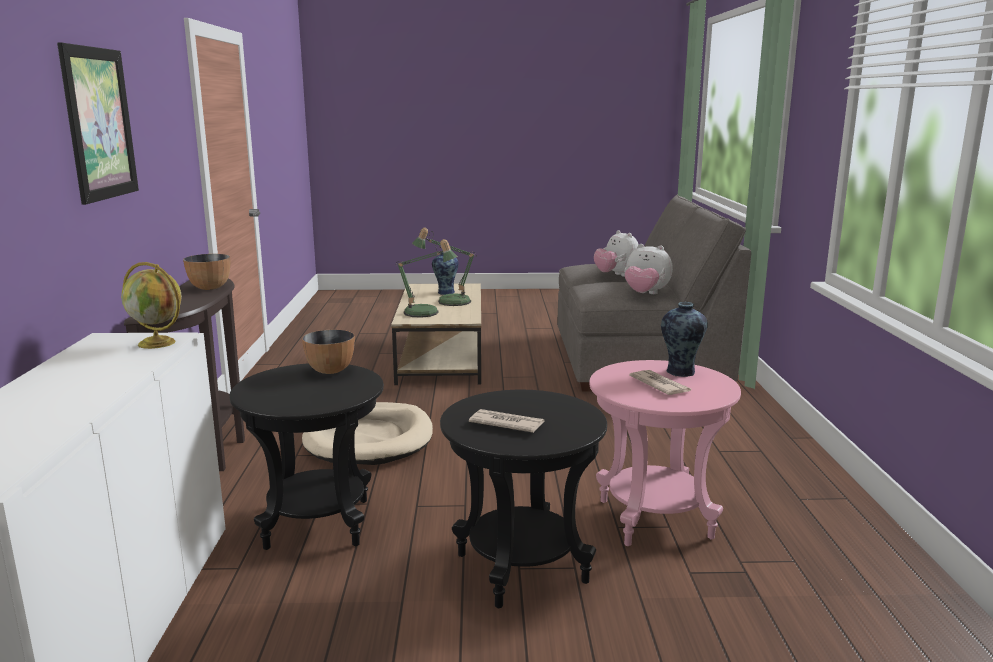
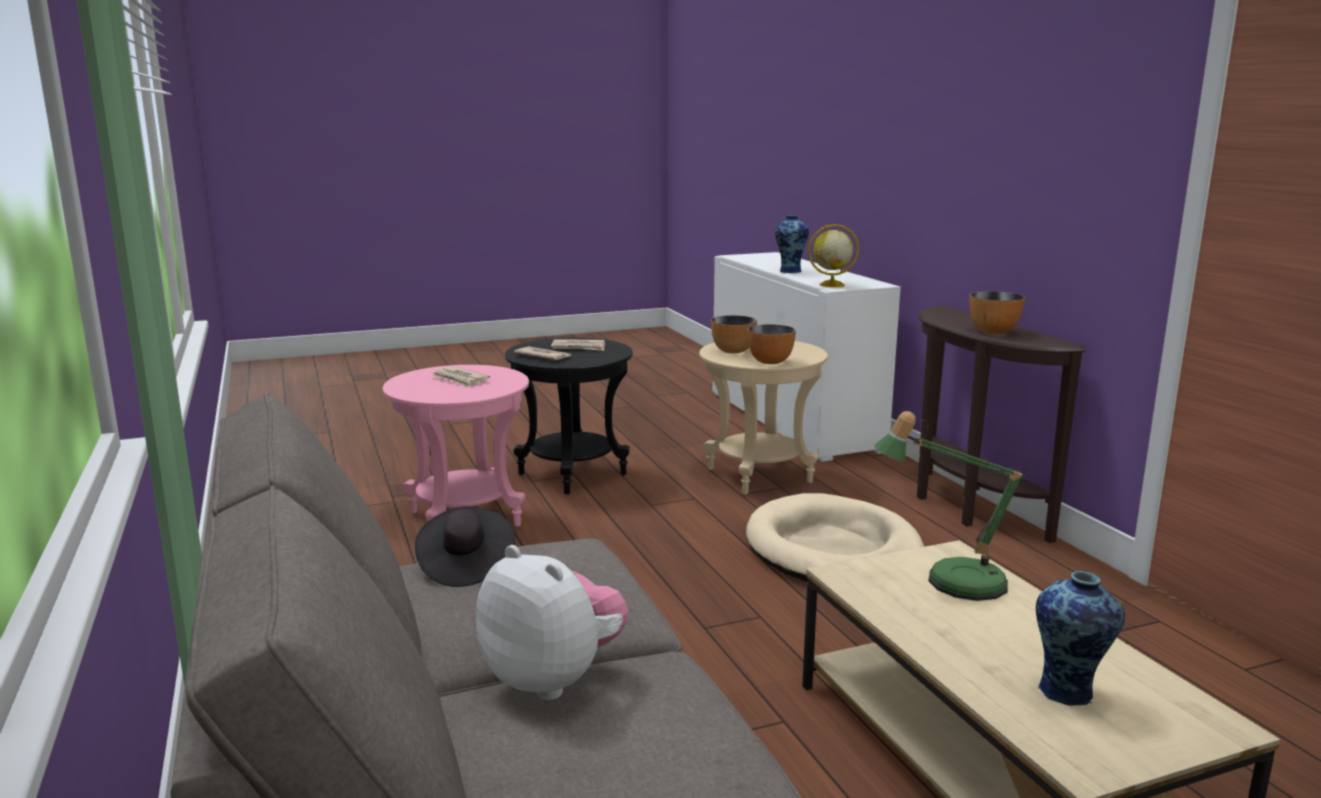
camera: 160 degrees right, 0 degrees up
(99, 124) = (975, 129): picture -> none
(317, 524) = (759, 476): black side table -> beige side table
(336, 391) = (733, 351): none -> bowl
(448, 301) = (987, 642): table lamp -> none
(560, 412) = (543, 356): none -> newspaper
(645, 294) = (465, 566): plush toy -> black hat
(680, 372) = (437, 392): vase -> vase (790, 271)

